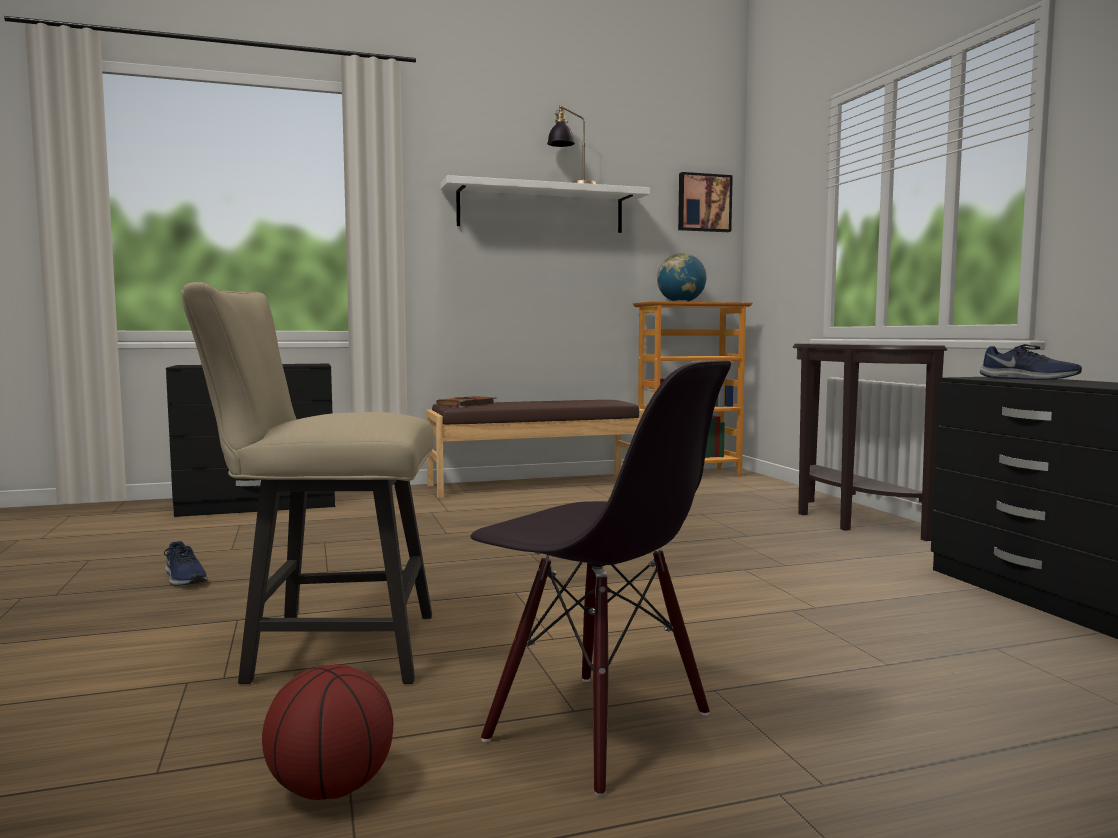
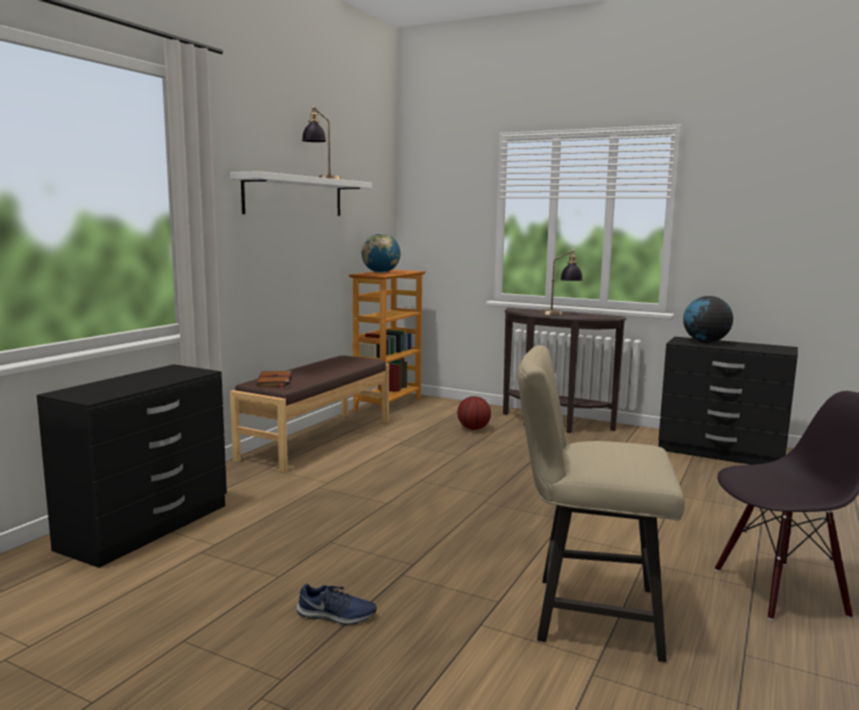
camera: 45 degrees left, 5 degrees up
(327, 649) = (585, 614): beige chair -> beige chair turned 60 degrees clockwise
(330, 790) = (799, 675): basketball -> basketball (474, 429)
(703, 203) = (379, 190): picture -> none
(854, 343) = (560, 313): none -> table lamp
(1028, 379) = (705, 342): blue shoe -> globe

